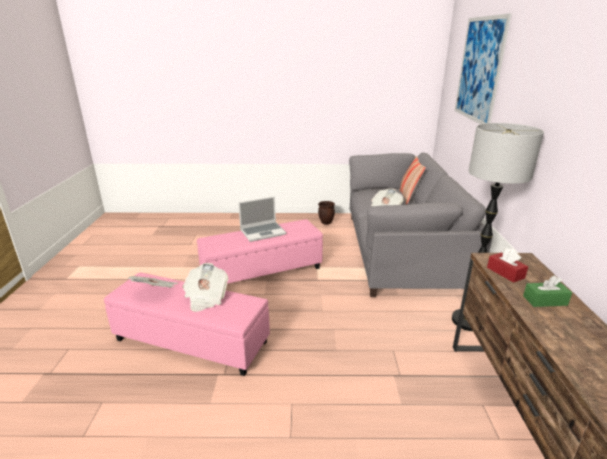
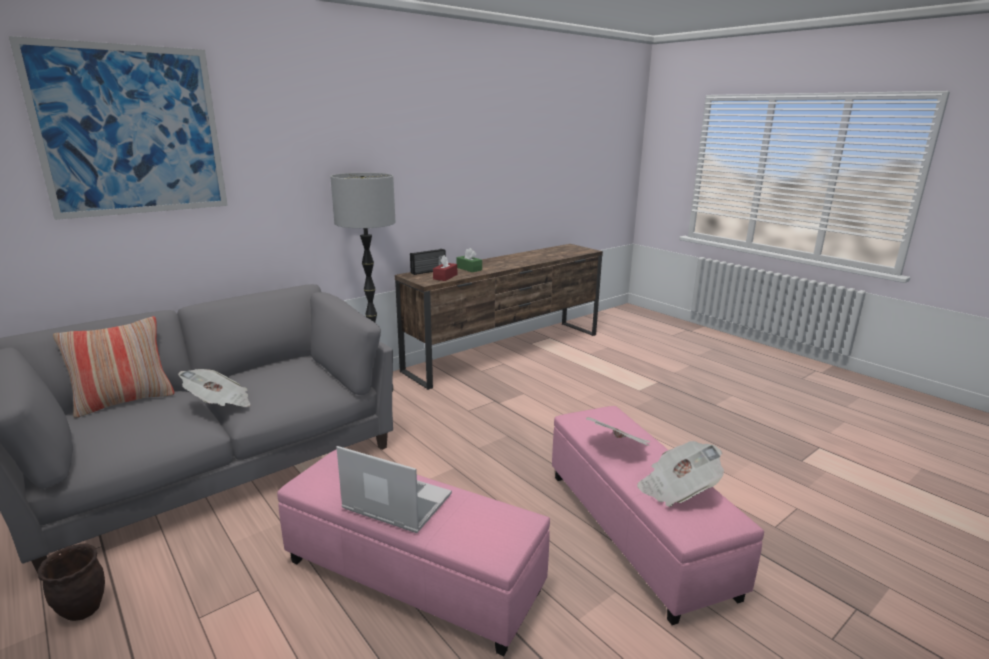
camera: 130 degrees left, 5 degrees down
(539, 272) = (428, 271): none -> radio

